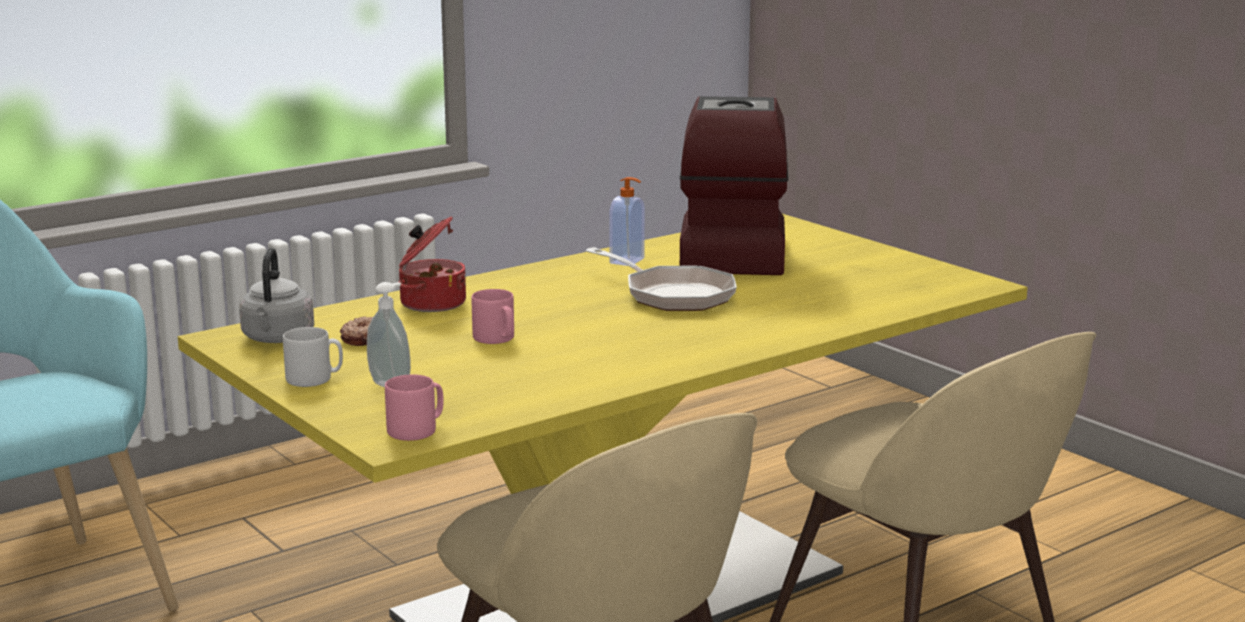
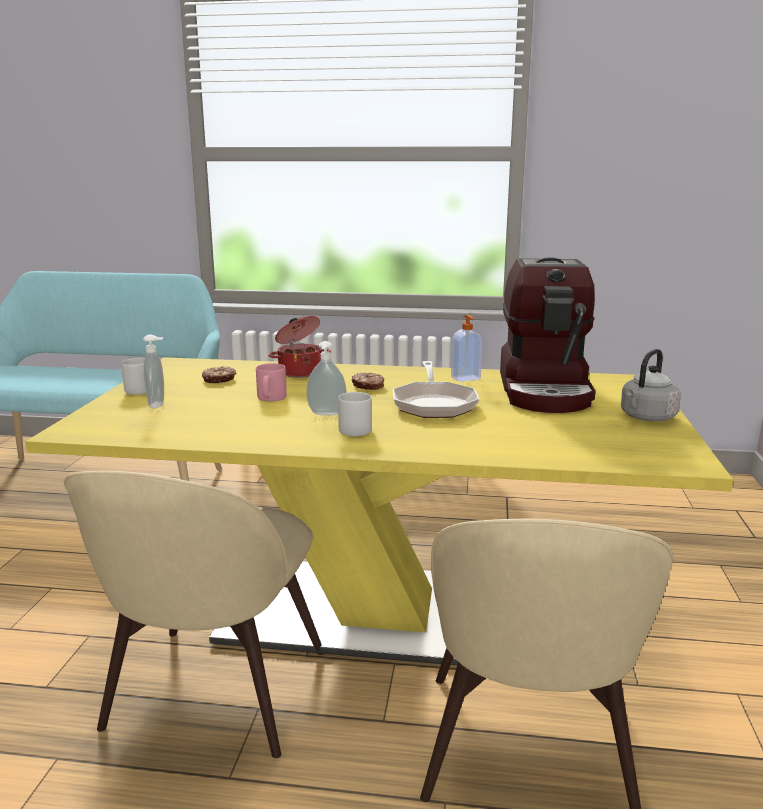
camera: 45 degrees right, 0 degrees up
(277, 339) = (189, 369): grey kettle -> grey kettle (646, 418)
(417, 430) = (93, 430): pink mug -> none
(557, 297) = (368, 386): none -> donut
(605, 336) = (326, 414): none -> soap dispenser
(673, 340) = (353, 429): none -> grey mug
(730, 252) = (546, 390): coffee machine -> coffee machine turned 135 degrees clockwise

